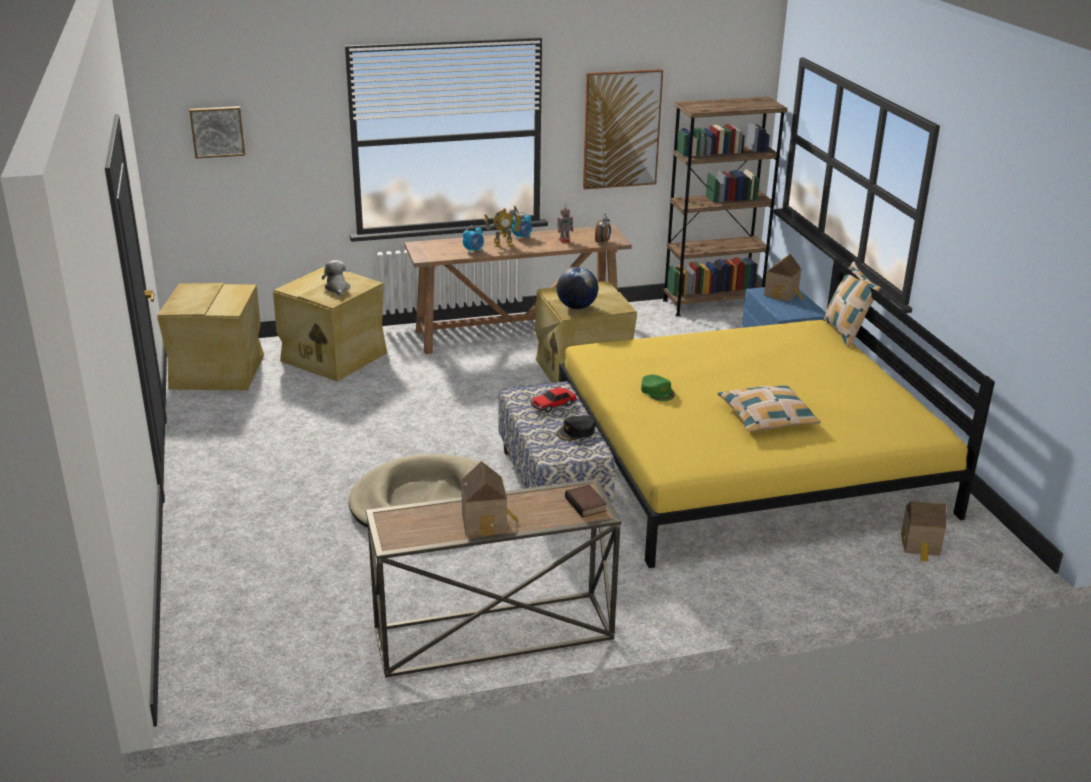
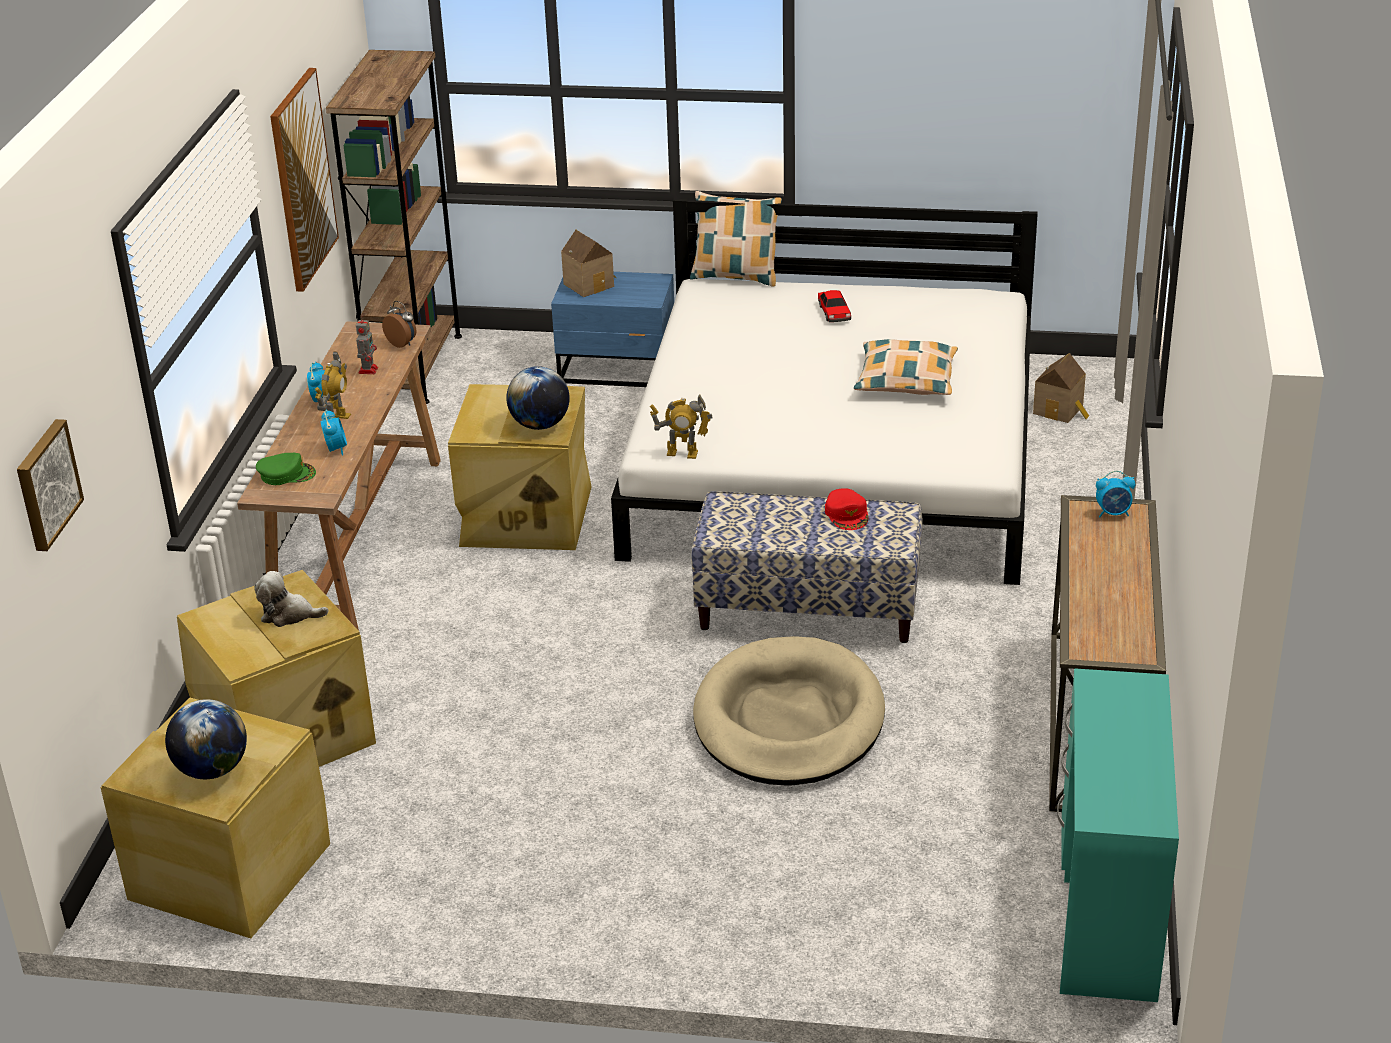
camera: 65 degrees left, 5 degrees up
(195, 301) = (212, 770): none -> globe
(272, 674) = (1108, 909): none -> turquoise desk
(486, 522) = (1125, 584): toy house -> none
(553, 405) = (767, 516): toy car -> toy car (834, 313)
(576, 432) = (847, 514): black cap -> red cap
(587, 505) = (1113, 513): book -> alarm clock
(594, 359) = (682, 453): none -> toy robot
(657, 391) = (799, 431): green cap -> green cap (286, 474)
(747, 460) = (835, 459): yellow bed -> white bed

